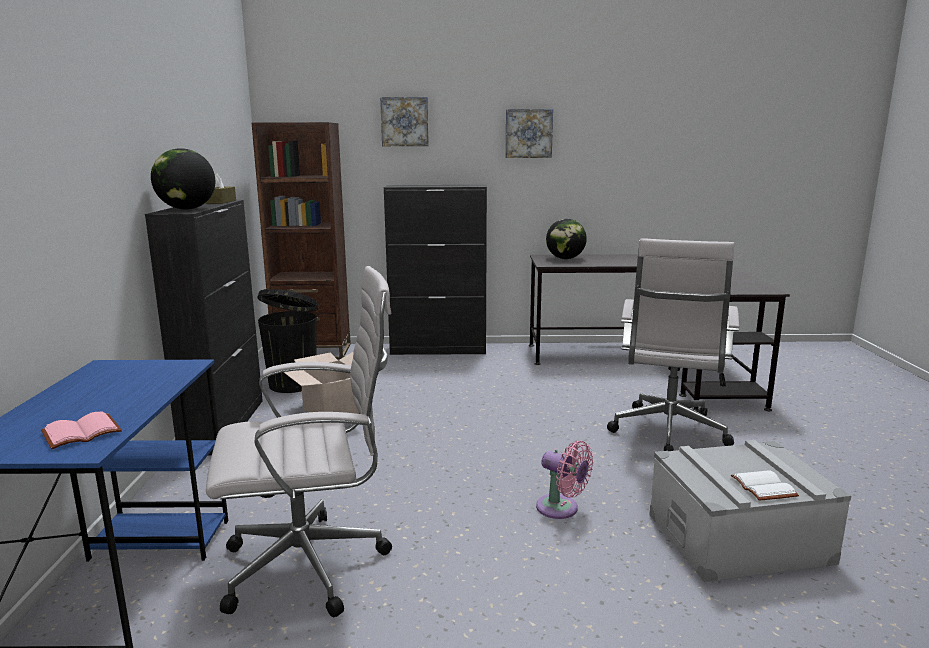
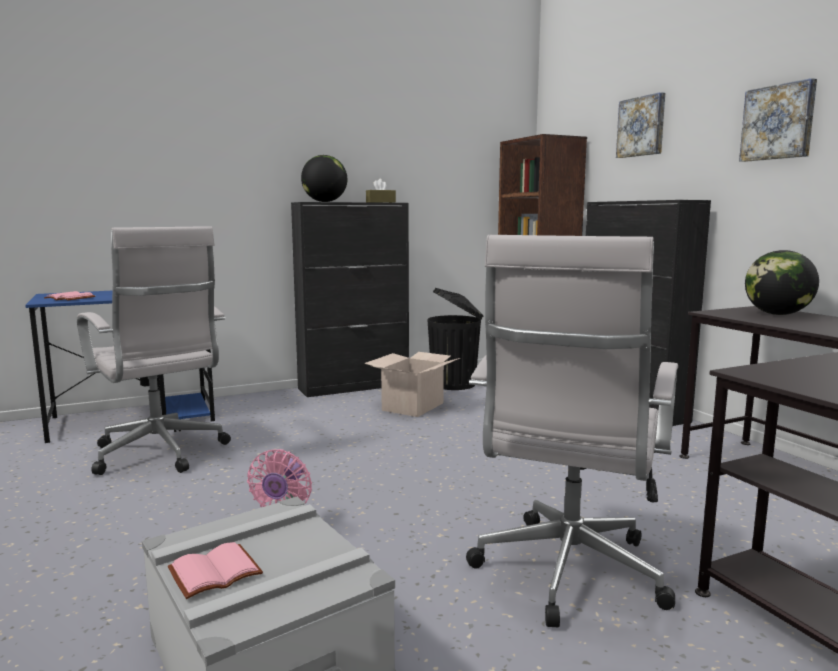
camera: 65 degrees right, 5 degrees down
(668, 434) = (567, 575): white office chair -> white office chair turned 60 degrees counterclockwise
(765, 487) = (214, 574): white book -> pink book

